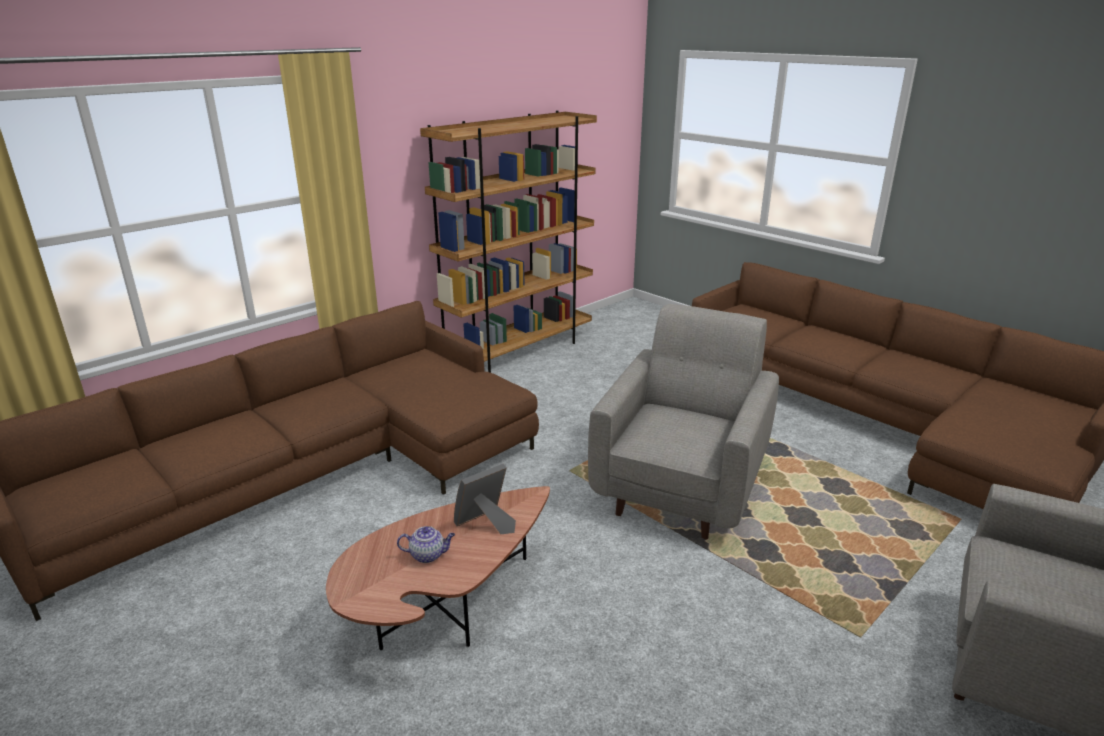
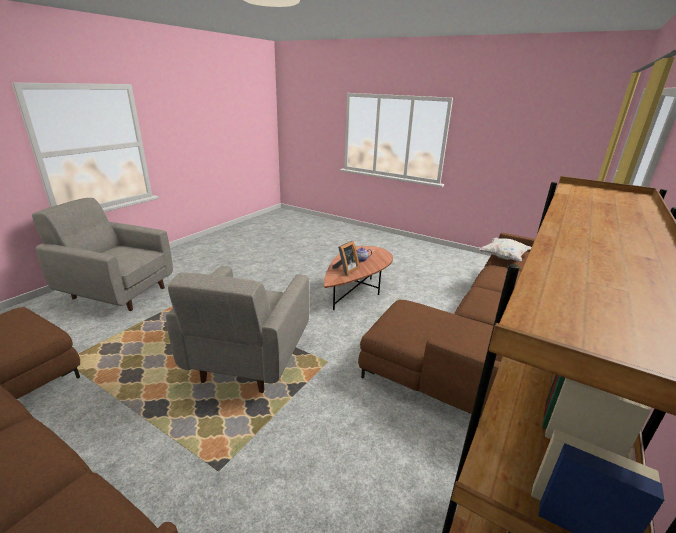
camera: 165 degrees right, 0 degrees up
(121, 484) = (504, 257): none -> white pillow

